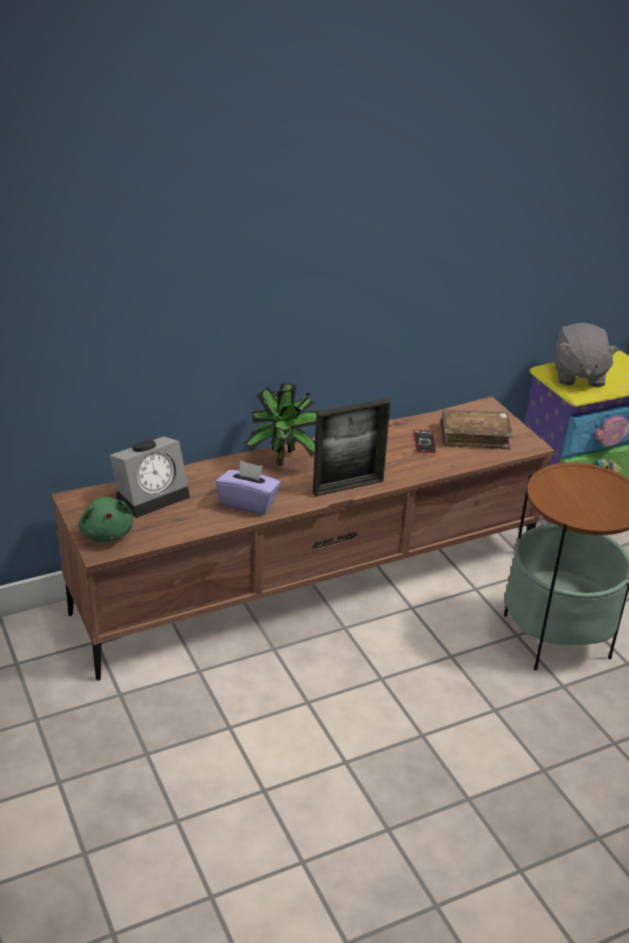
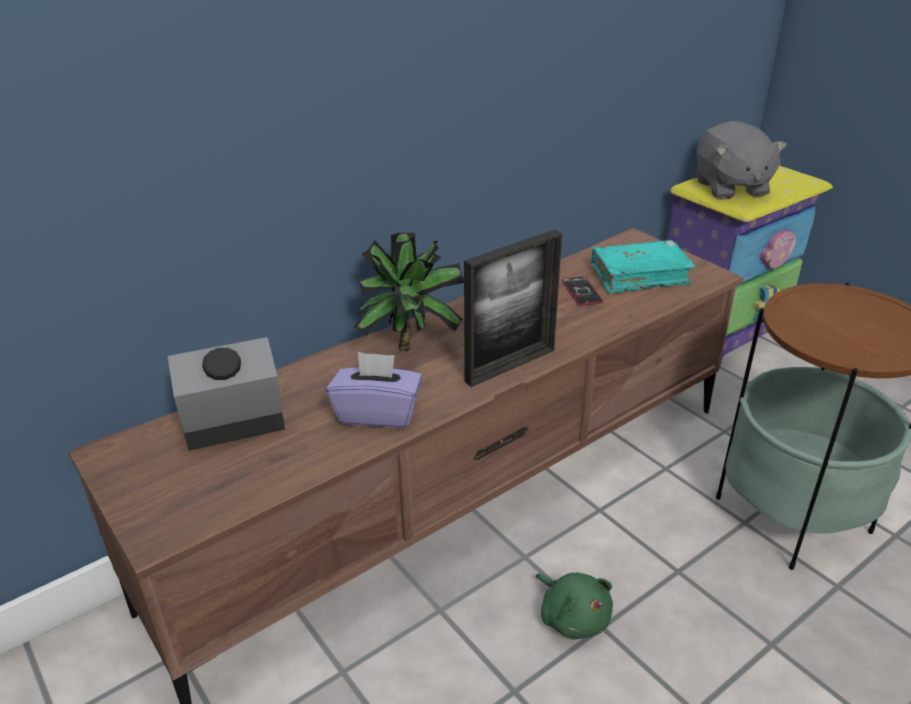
camera: 10 degrees left, 0 degrees up
(107, 533) = (166, 502): green plush toy -> green plush toy (572, 616)
(153, 495) = (231, 425): alarm clock -> alarm clock turned 150 degrees counterclockwise
(474, 437) = (639, 276): brown book -> turquoise book

